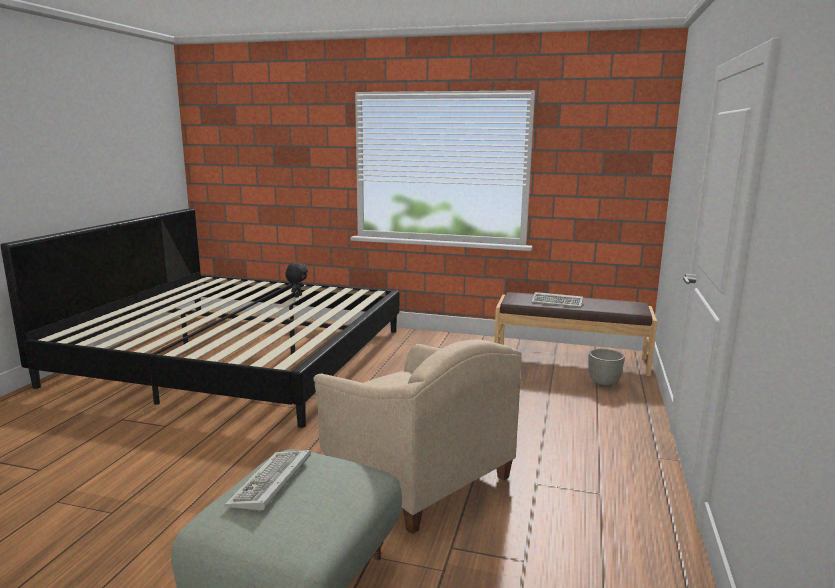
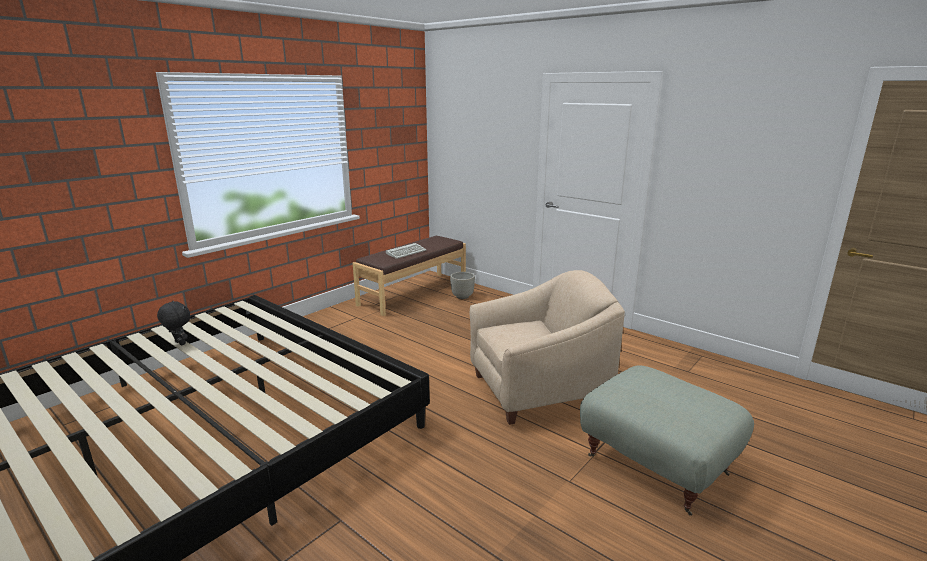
camera: 65 degrees left, 5 degrees up
(271, 484) = (655, 402): keyboard -> none

